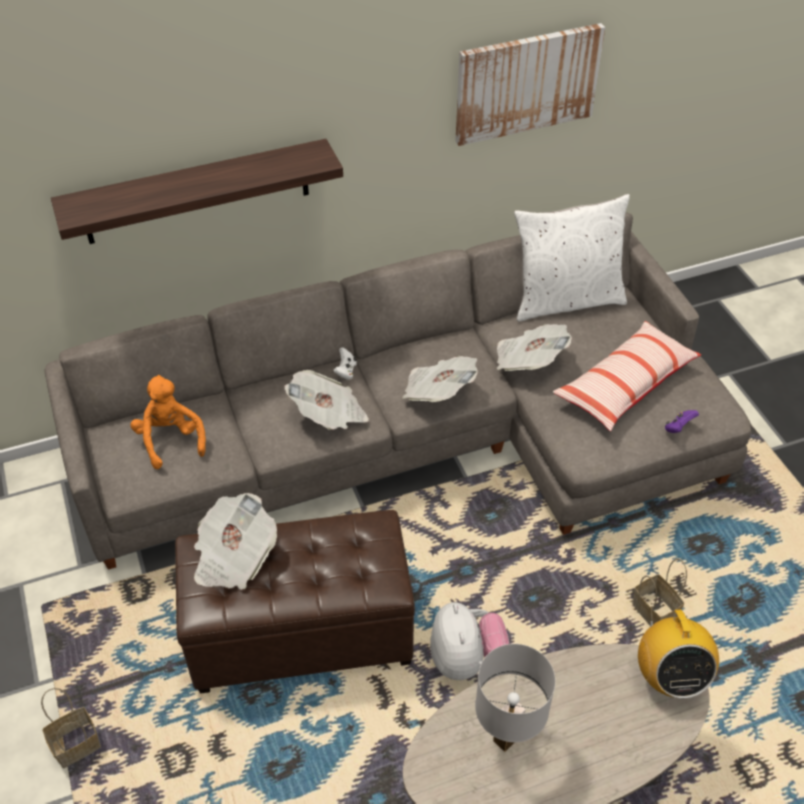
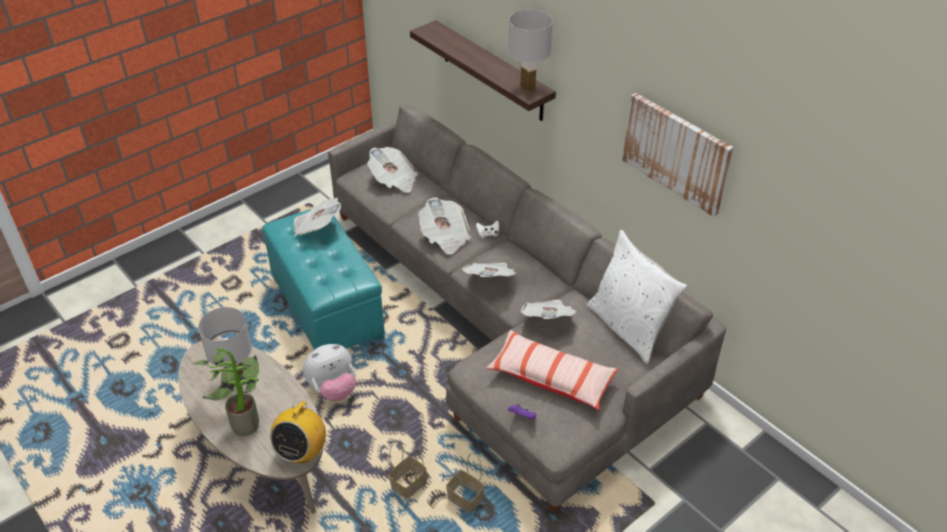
camera: 70 degrees right, 5 degrees down
(77, 743) = (232, 245): basket -> basket (466, 499)
(170, 439) = (393, 180): orange plush toy -> newspaper
(300, 631) = (327, 307): brown ottoman -> turquoise ottoman
(304, 158) = (528, 88): none -> white table lamp
(597, 739) = (246, 422): none -> potted plant
(669, 677) = (302, 452): radio -> radio turned 45 degrees counterclockwise

